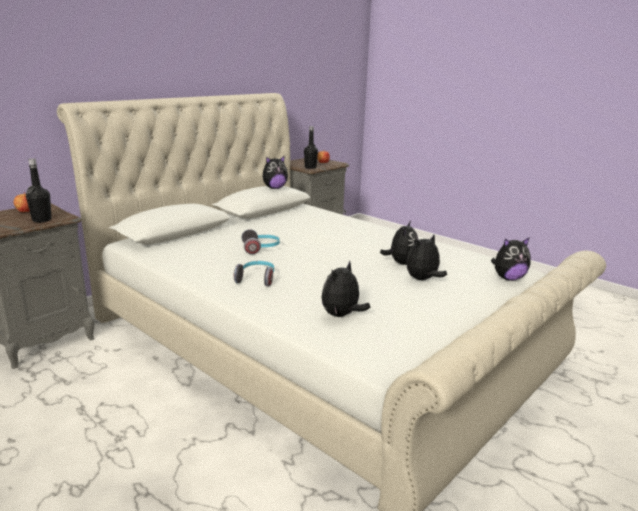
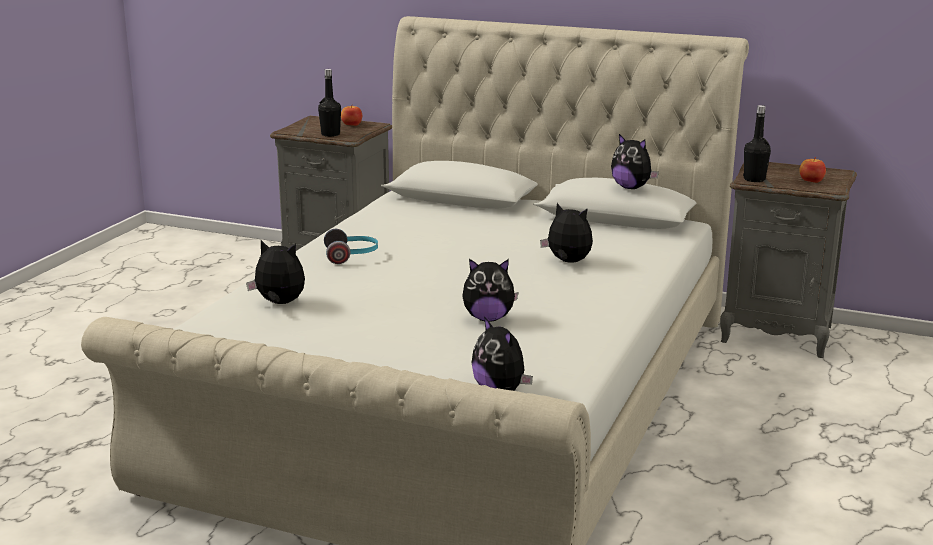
camera: 70 degrees right, 0 degrees up
(261, 248) = (454, 242): headphones -> none
(423, 280) = (434, 335): plush toy -> plush toy (567, 262)

